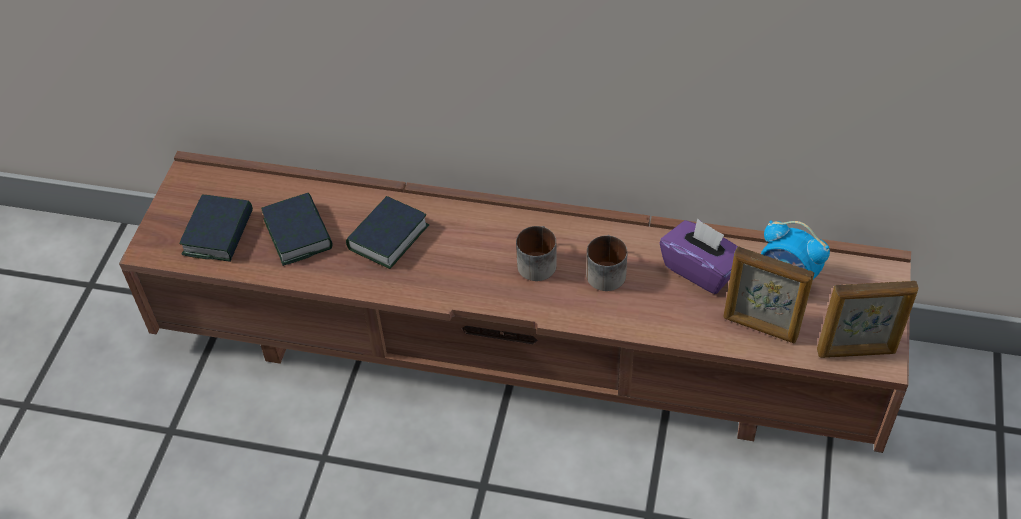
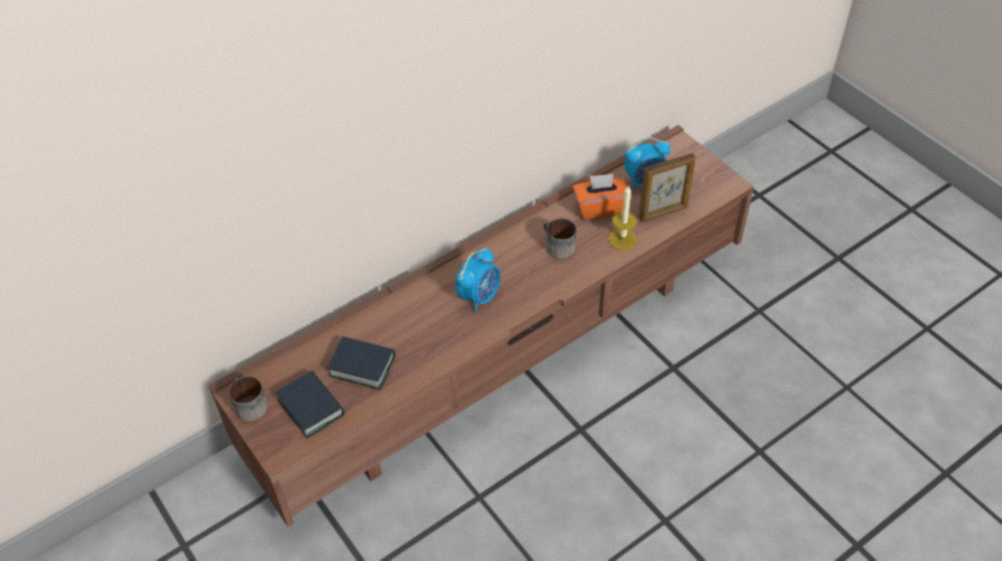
camera: 50 degrees left, 0 degrees up
(388, 237) = (418, 324): book -> none
(470, 257) = (479, 296): none -> alarm clock
(536, 261) = (516, 270): mug -> mug (248, 405)
(679, 318) = (622, 239): none -> candle
(700, 269) = (600, 208): purple tissue box -> orange tissue box
(856, 352) = (716, 189): picture frame -> none

